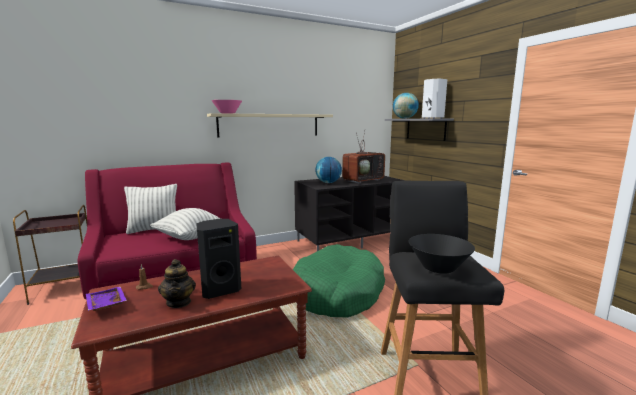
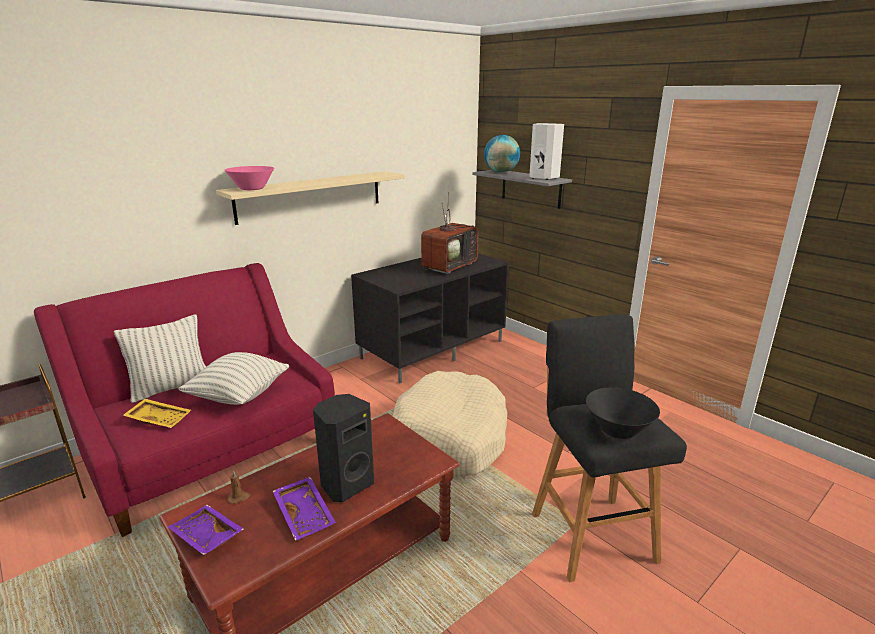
camera: 15 degrees left, 10 degrees up
(134, 242) = (160, 419): none -> yellow tray
(179, 302) = (305, 514): teapot -> purple tray
(328, 183) = (404, 276): globe -> none
(338, 292) = (451, 438): green dog bed -> beige dog bed

